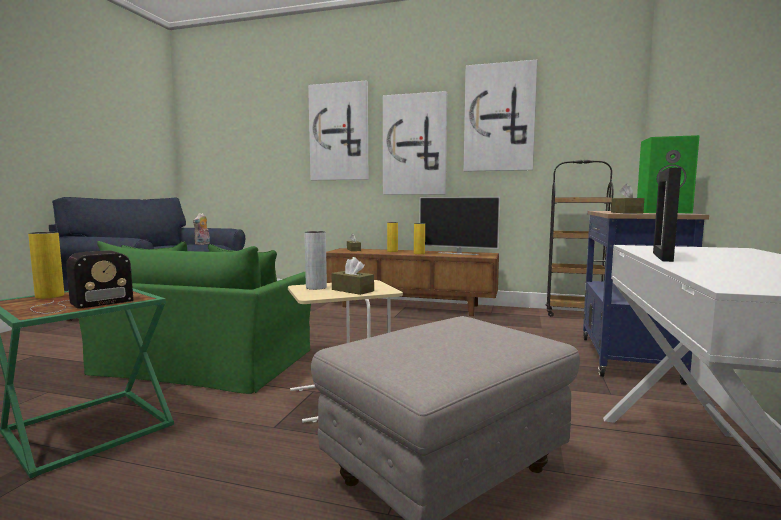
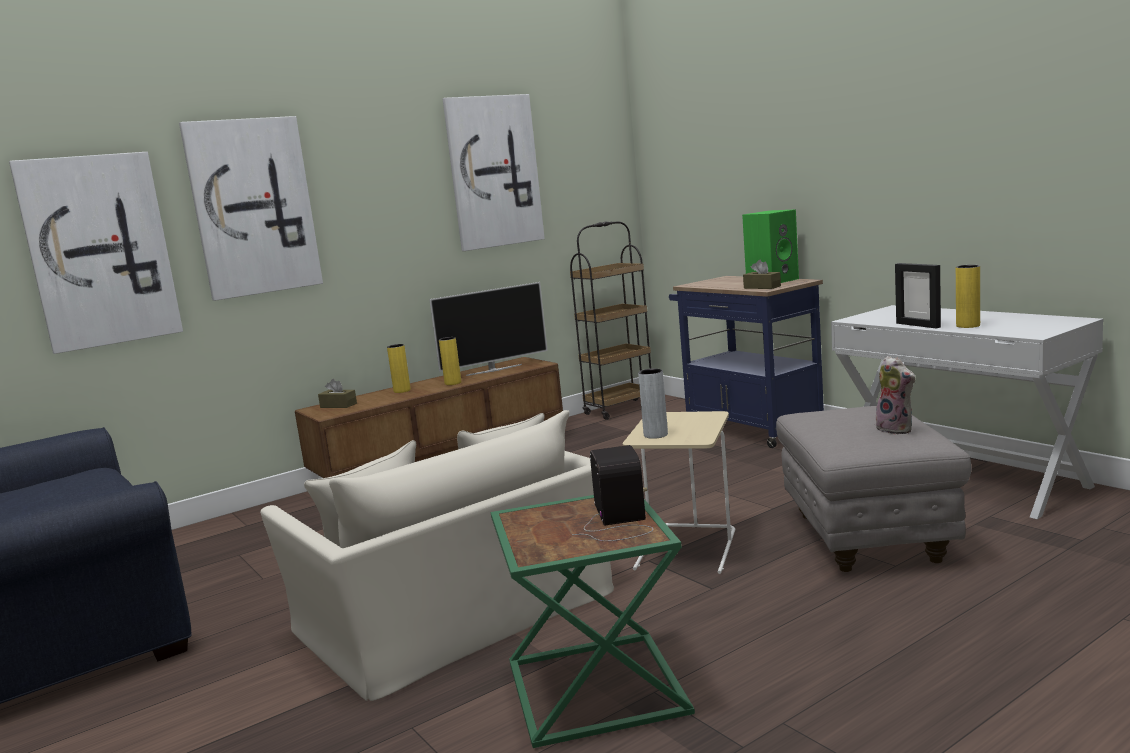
camera: 50 degrees left, 5 degrees up
(50, 296) = (533, 539): yellow vase -> yellow vase (968, 326)
(202, 244) = (69, 478): plush toy -> plush toy (897, 429)
(205, 361) = (453, 611): green armchair -> beige armchair
(352, 290) = (692, 424): brown tissue box -> none
(414, 145) = (386, 218): picture -> picture (100, 251)

